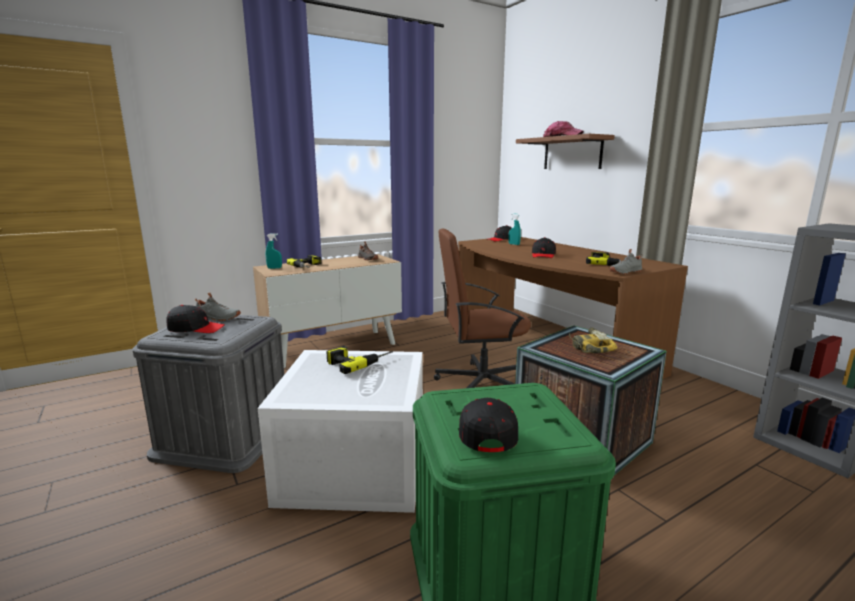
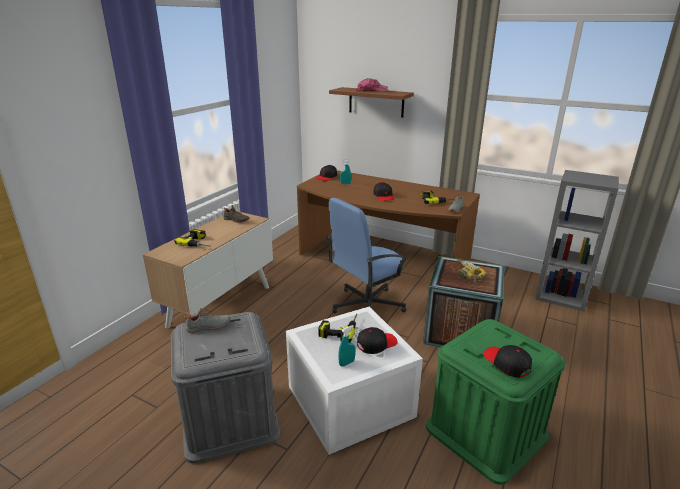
camera: 30 degrees left, 10 degrees up
(196, 328) = (210, 344): black cap -> black cap (376, 344)
(274, 268) = (170, 252): turquoise spray bottle -> turquoise spray bottle (346, 363)
(480, 383) = (366, 306): brown office chair -> blue office chair

